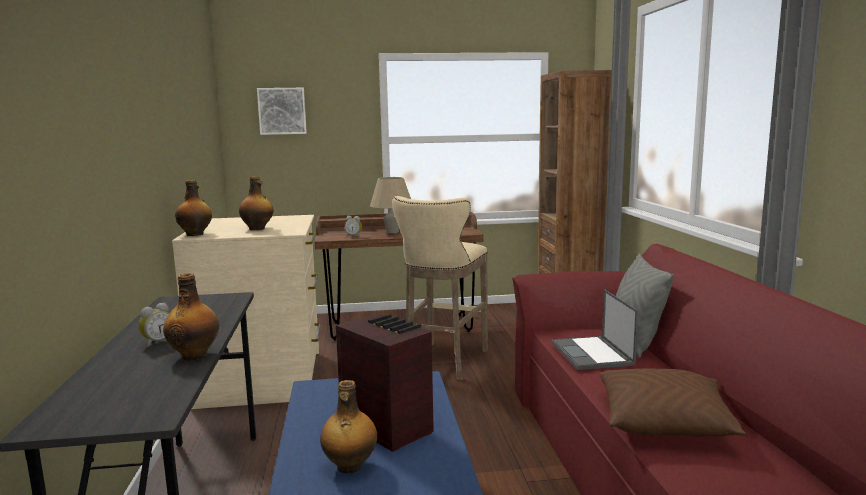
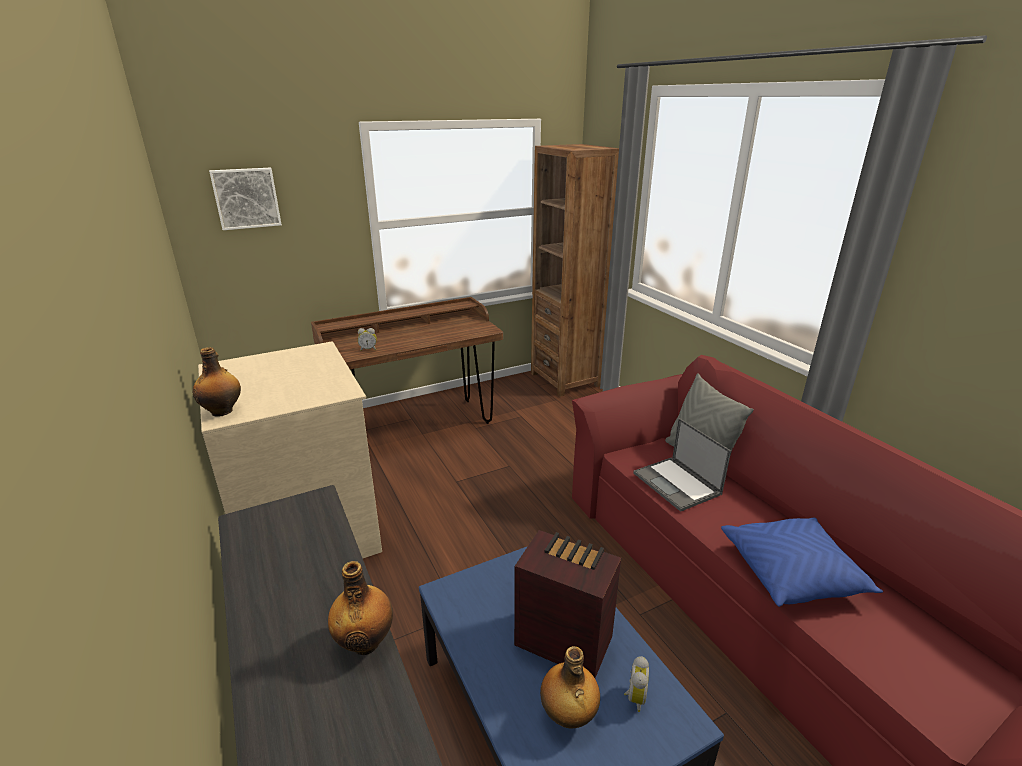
camera: 20 degrees left, 15 degrees up
(157, 342) = (295, 623): alarm clock -> alarm clock (634, 697)
(257, 229) = (294, 387): bottle -> none
(392, 232) = (405, 336): beige table lamp -> none
(444, 363) = (487, 471): beige stool -> none
(664, 422) = (792, 572): brown pillow -> blue pillow

